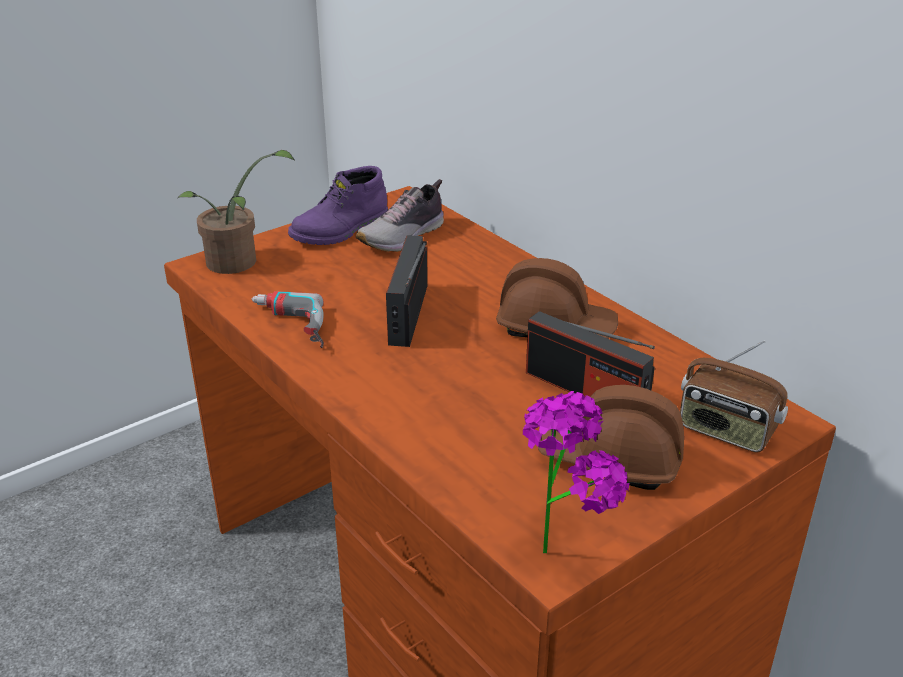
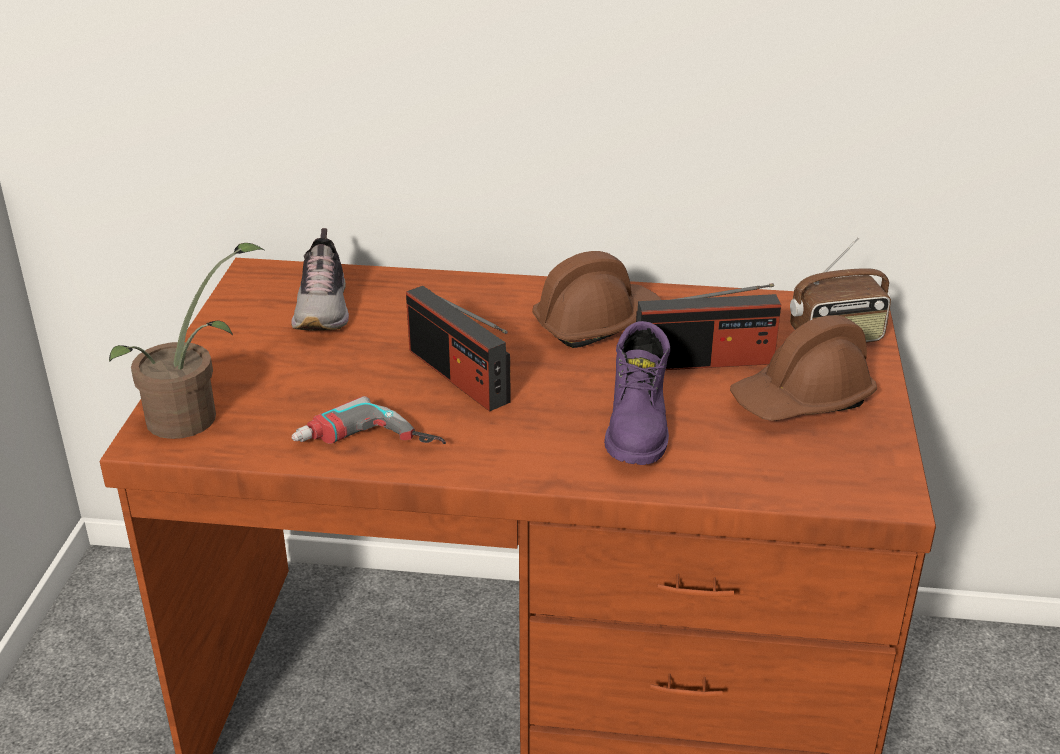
camera: 45 degrees left, 0 degrees up
(341, 231) = (248, 333): purple boot -> purple boot (638, 427)
(566, 546) = (876, 477): potted plant -> none

